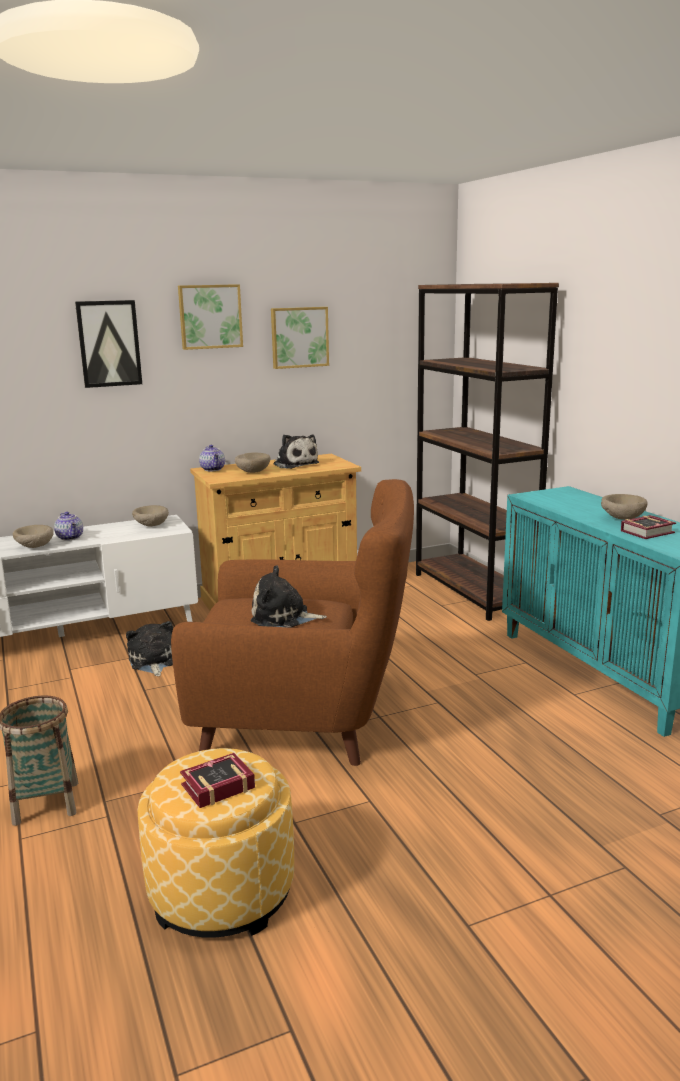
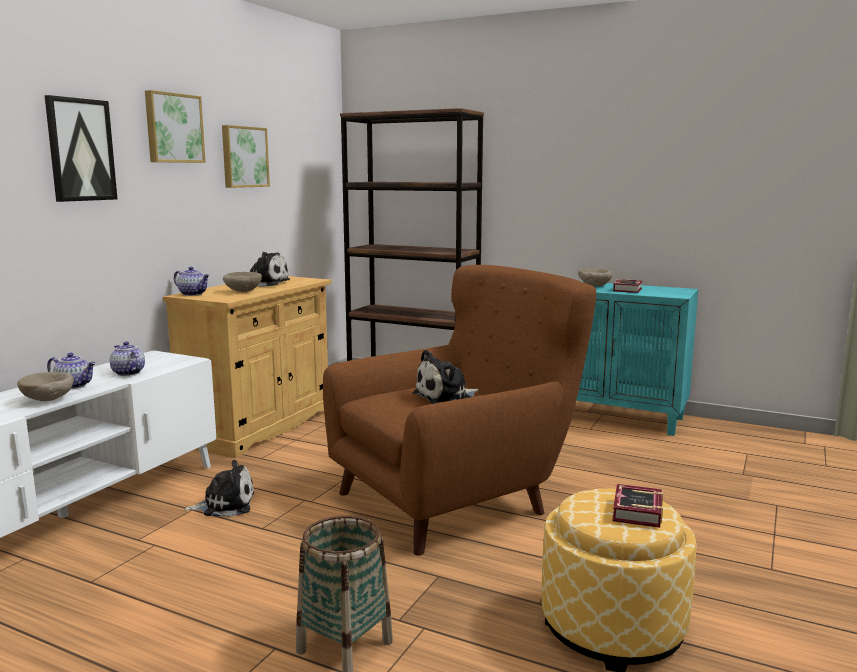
camera: 40 degrees left, 5 degrees down
(118, 533) = (127, 373): none -> teapot
(151, 526) = (150, 362): beige bowl -> none
(153, 661) = (225, 505): plush toy -> plush toy turned 135 degrees clockwise

